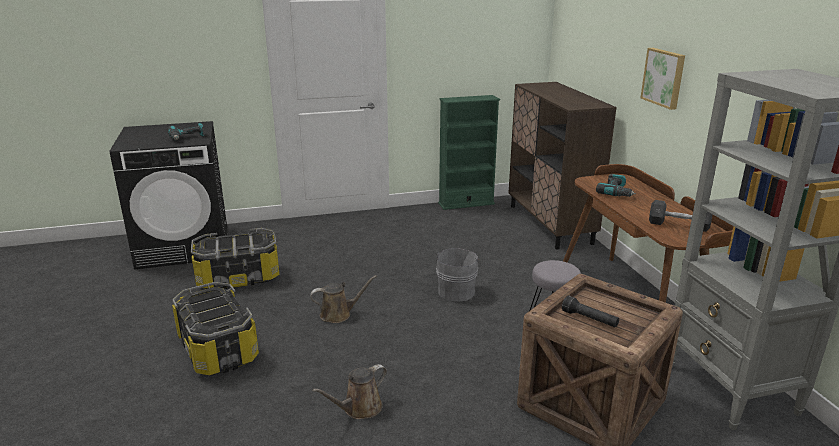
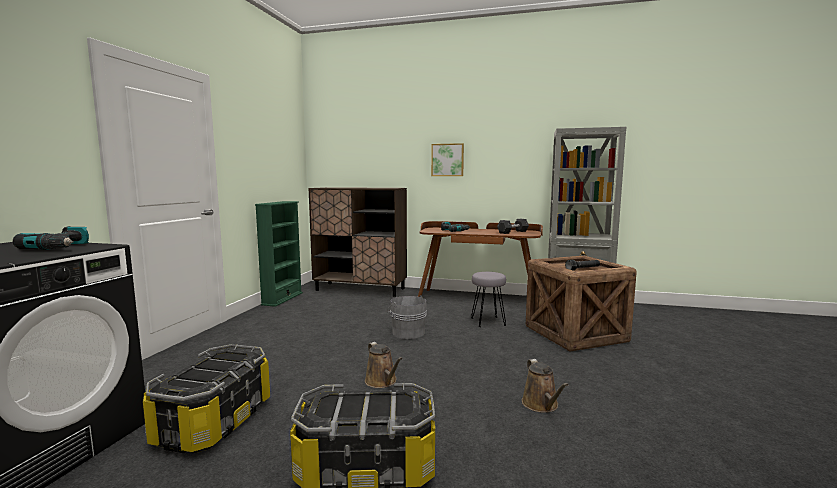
camera: 60 degrees left, 15 degrees down
(338, 314) = (382, 382): brown watering can -> brown watering can turned 135 degrees clockwise

